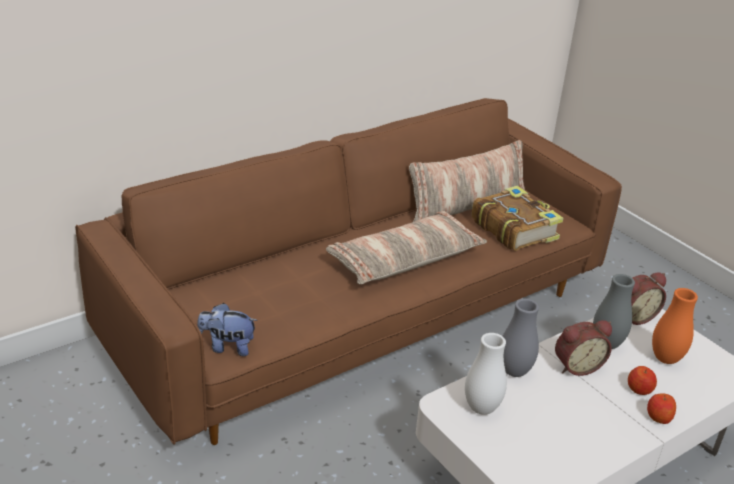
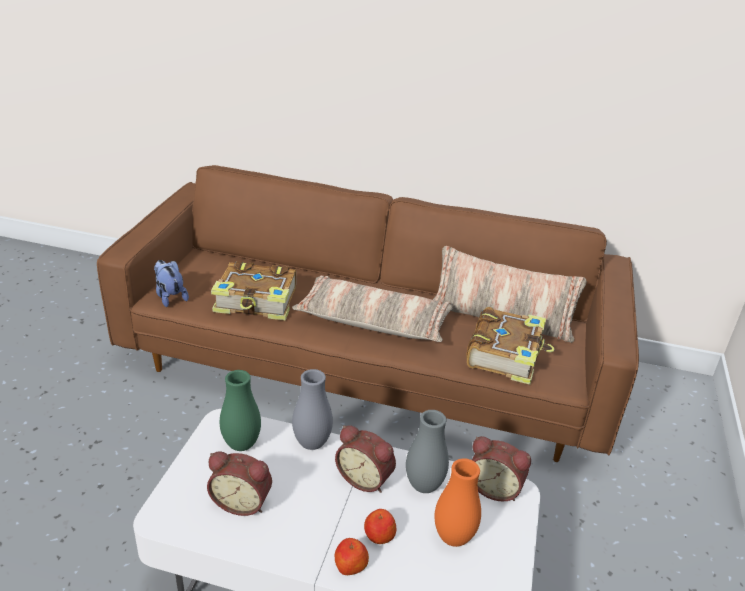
camera: 50 degrees right, 0 degrees up
(303, 301) = (257, 302): none -> book
(481, 408) = (241, 444): white vase -> green vase
(551, 438) = (242, 501): none -> alarm clock

